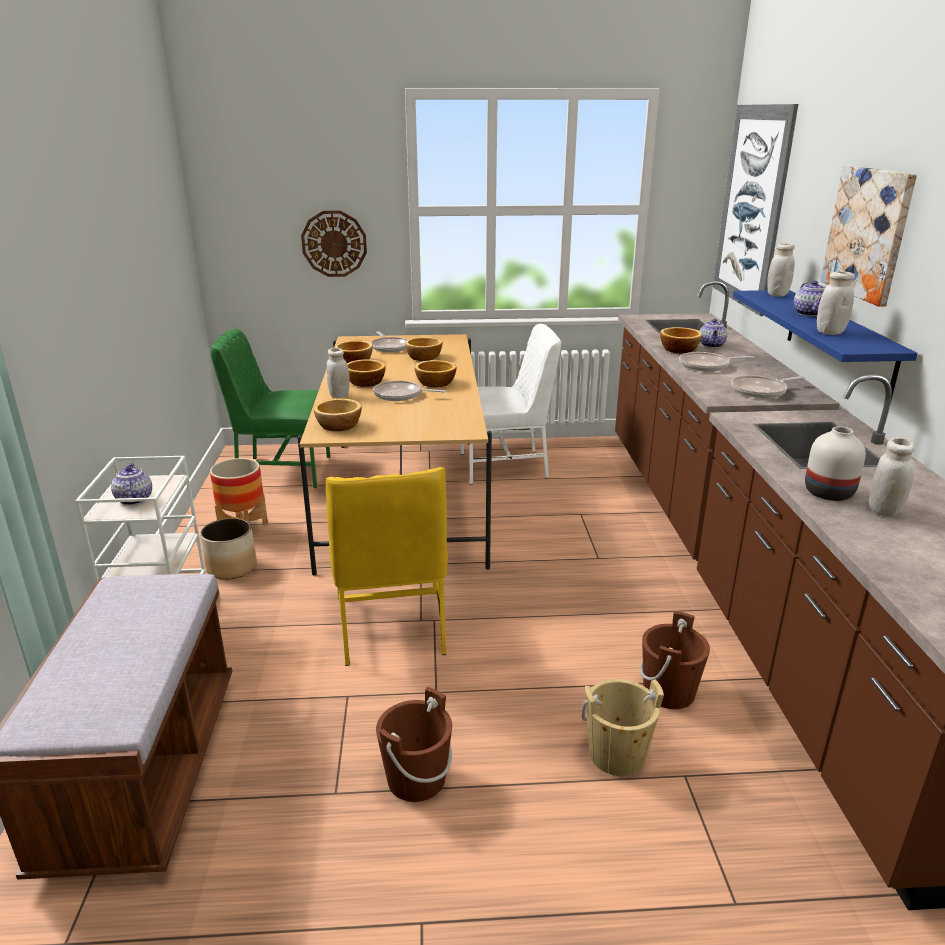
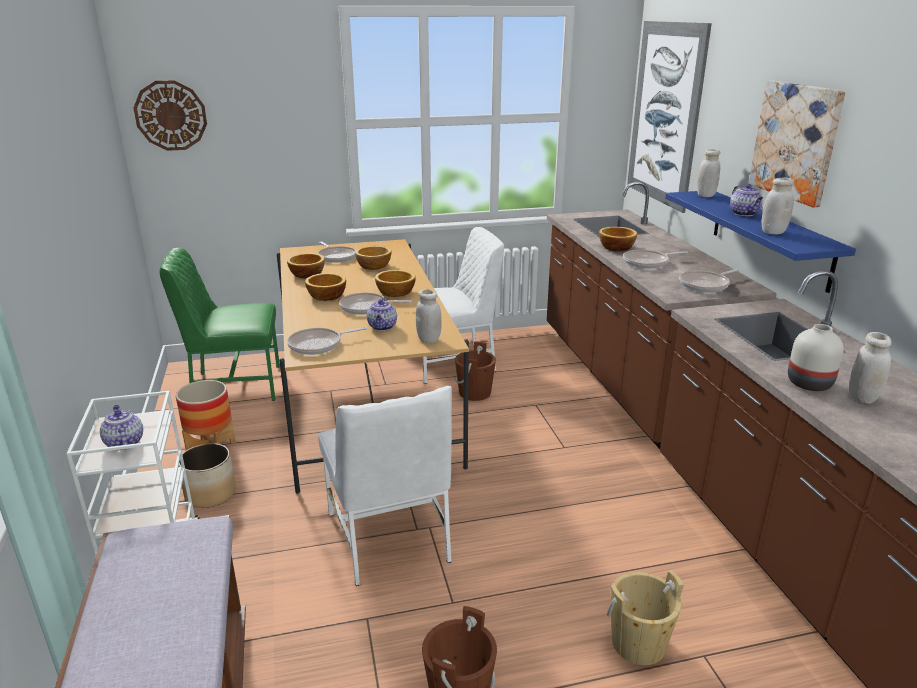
camera: 10 degrees left, 0 degrees up
(334, 244) = (273, 158): wall clock -> wall clock (171, 115)
(339, 395) = (305, 312): white jar -> white jar (428, 339)
(339, 426) = (318, 345): bowl -> frying pan
(391, 626) = (390, 538): yellow chair -> white chair
(668, 691) = (665, 573): brown bucket -> brown bucket (475, 393)
(712, 345) = (643, 241): teapot -> teapot (382, 327)

